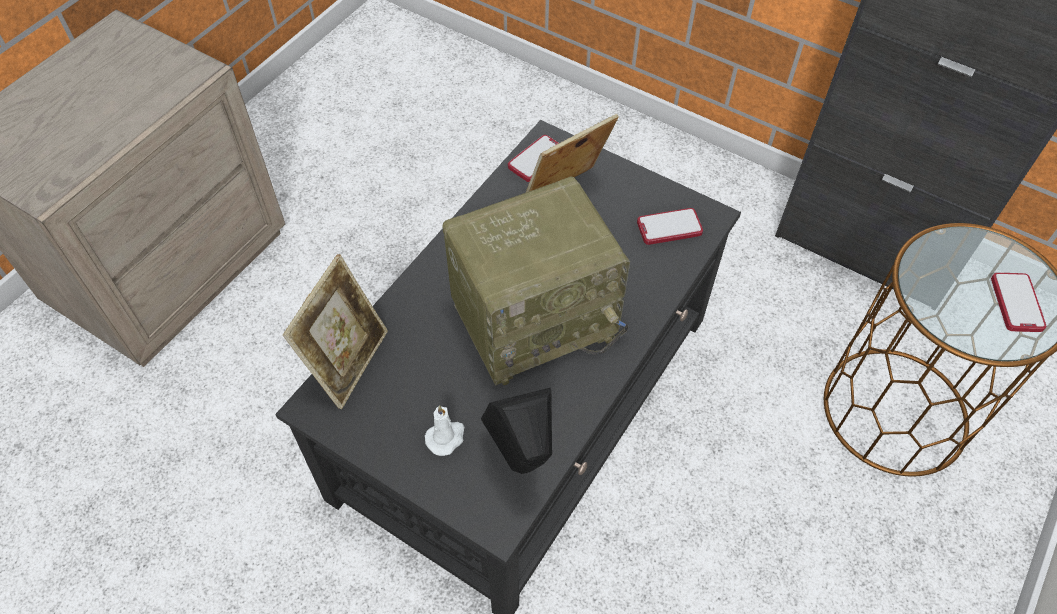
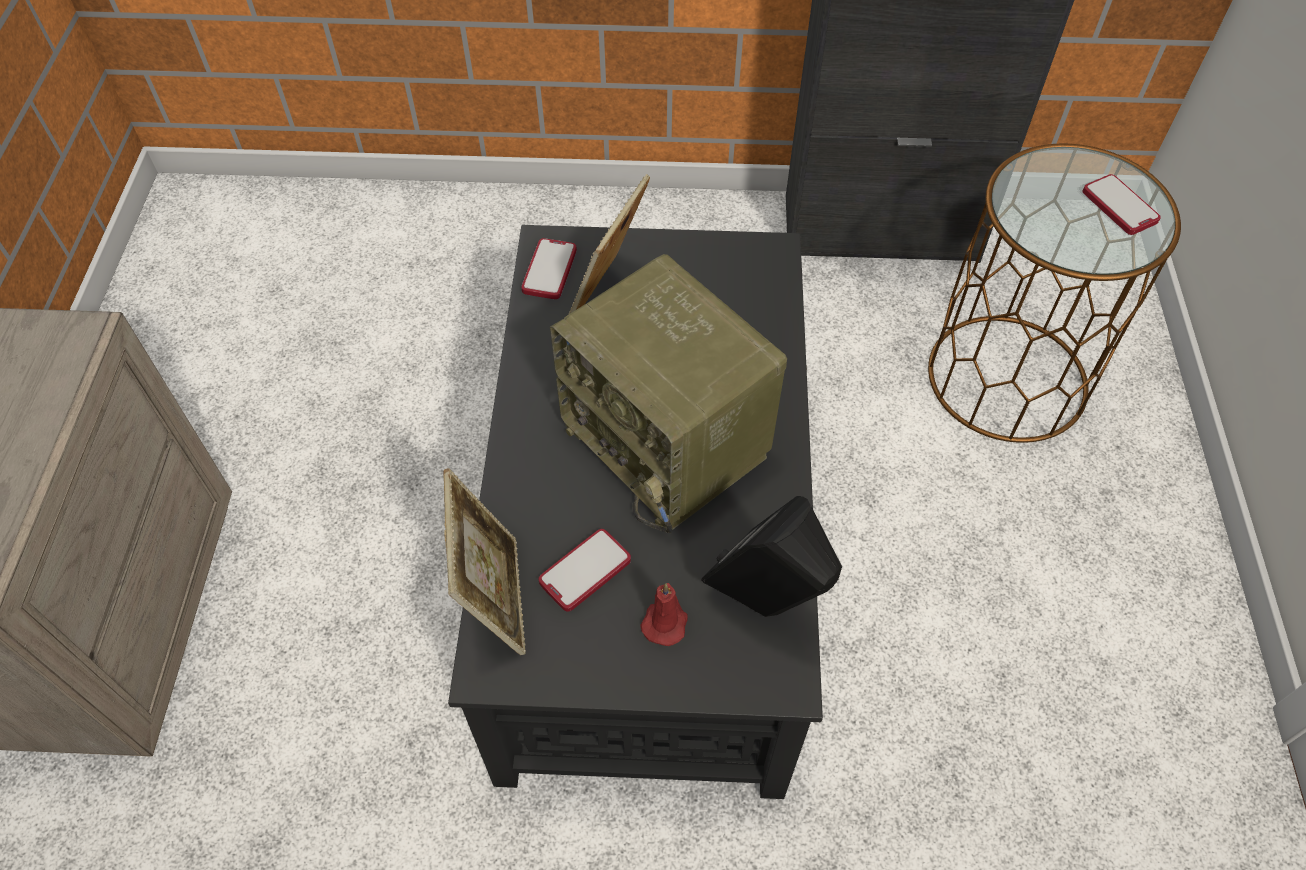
camera: 30 degrees left, 0 degrees up
(446, 437) = (665, 621): white candle -> red candle
(535, 317) = (669, 442): radio -> radio turned 105 degrees clockwise
(669, 228) = (741, 281): phone -> phone (585, 571)

